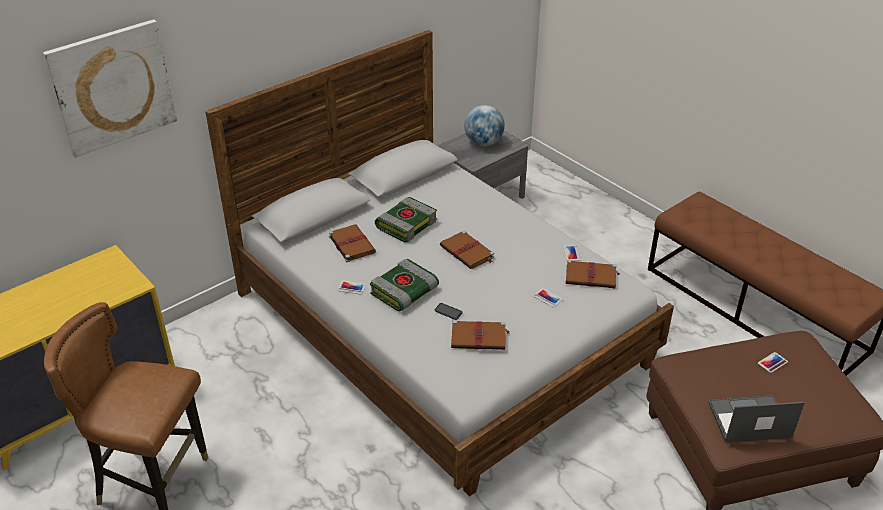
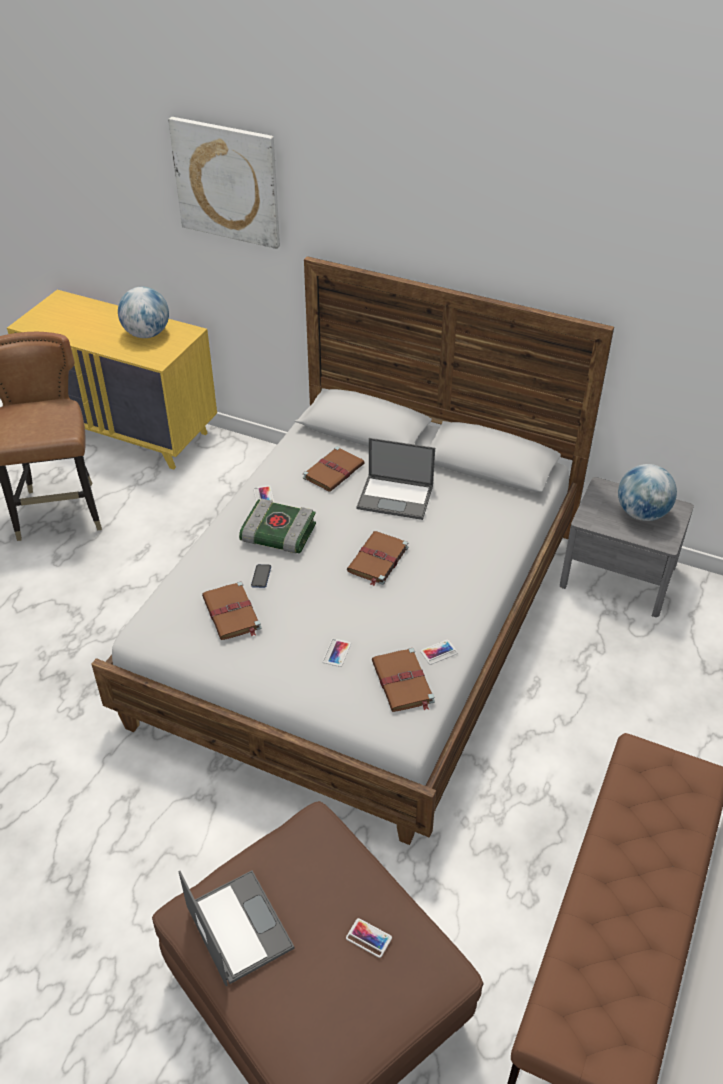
camera: 65 degrees right, 5 degrees up
(82, 282) = (147, 334): none -> globe
(406, 224) = (396, 497): book -> laptop

